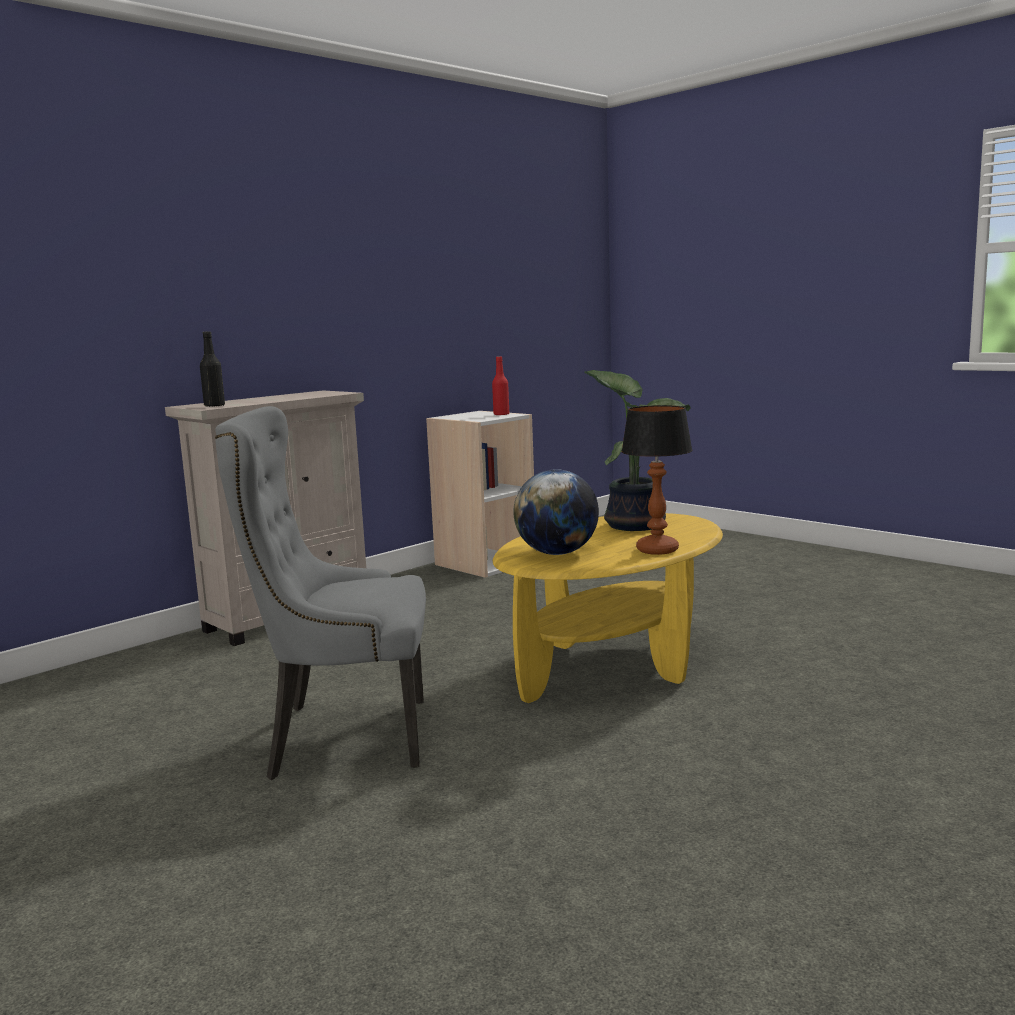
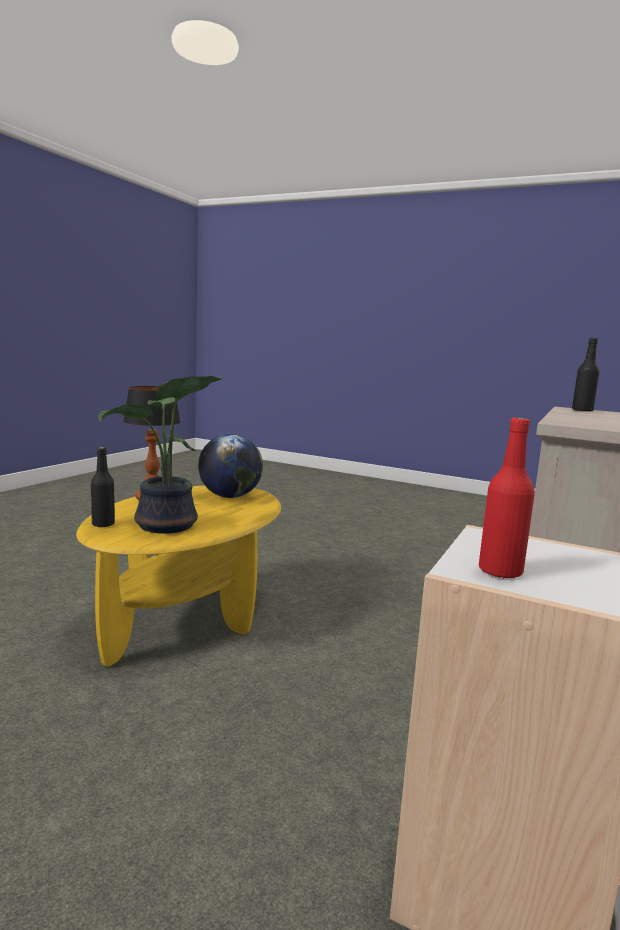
camera: 160 degrees right, 0 degrees up
(345, 737) = (337, 556): grey chair -> none
(696, 526) = (103, 524): none -> black bottle

